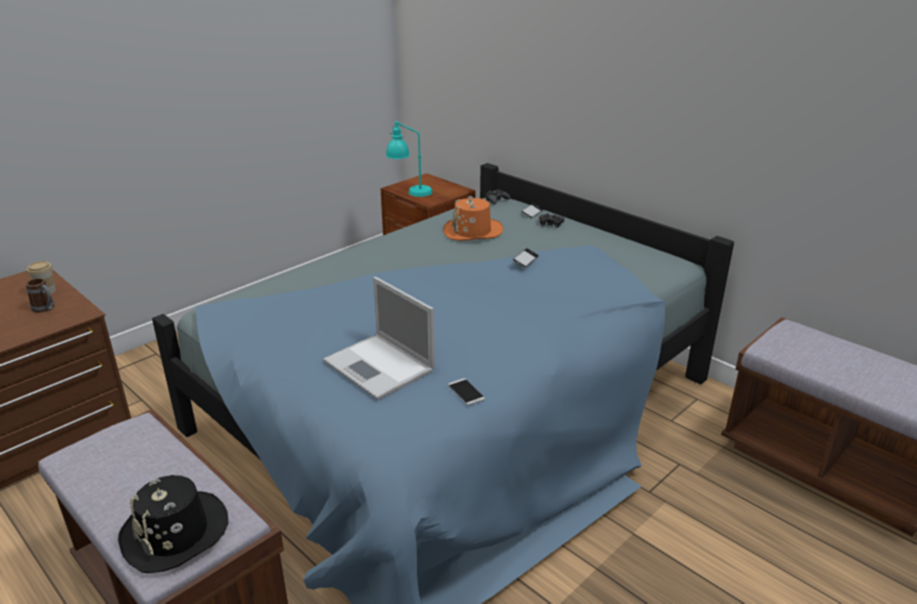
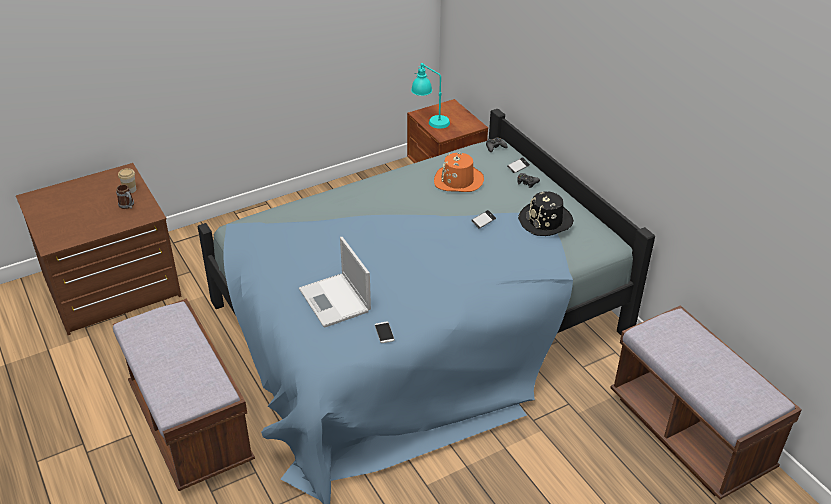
camera: 15 degrees right, 10 degrees up
(175, 533) = (184, 390): black hat -> black hat (546, 221)

